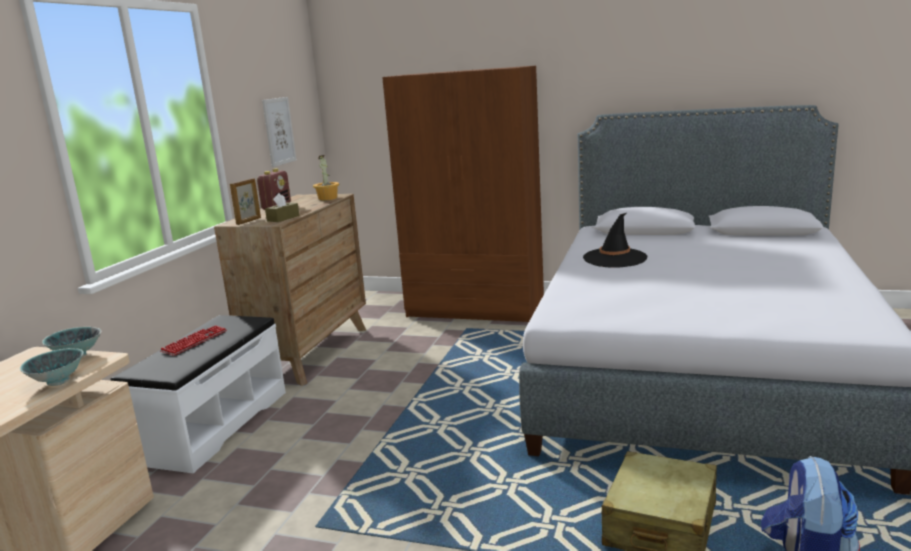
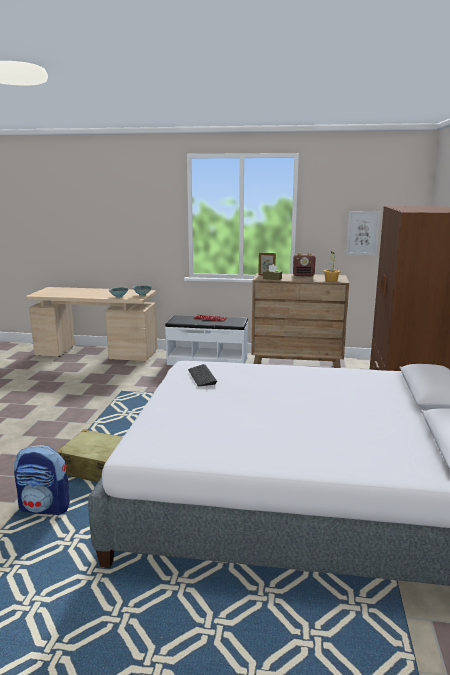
camera: 80 degrees right, 0 degrees up
(615, 258) = (320, 379): black hat -> none
(622, 304) = (202, 376): none -> keyboard

